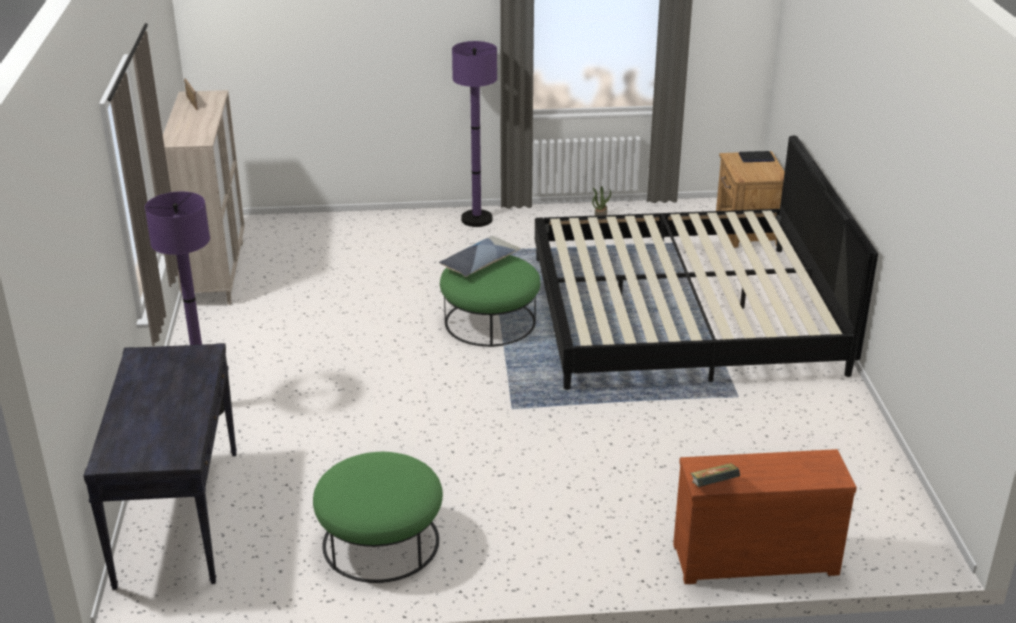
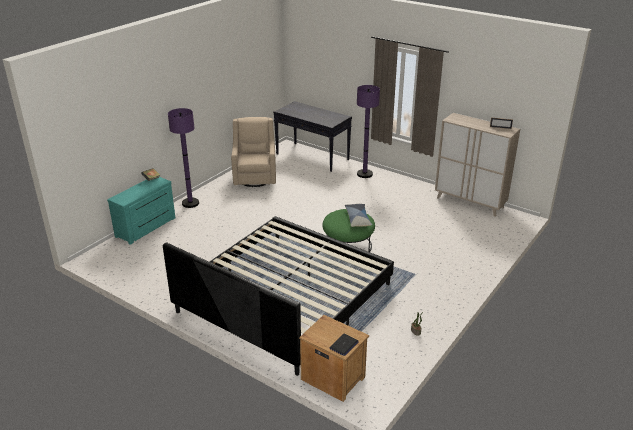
camera: 130 degrees right, 0 degrees up
(380, 542) = (255, 178): green ottoman -> beige armchair
(476, 219) = (456, 287): purple floor lamp -> purple floor lamp (190, 203)
(754, 556) = (147, 227): brown dresser -> turquoise dresser

